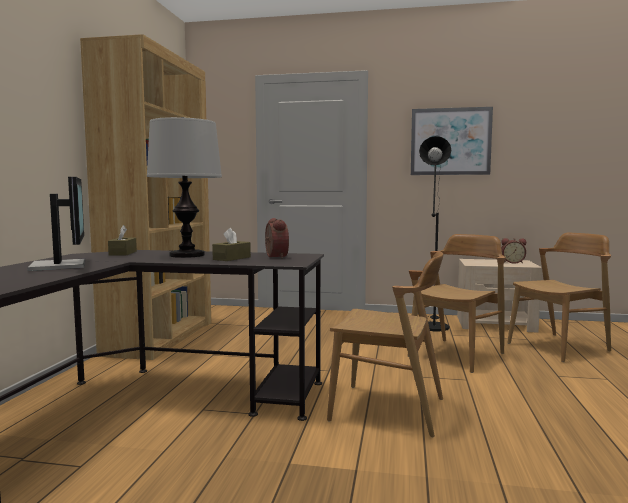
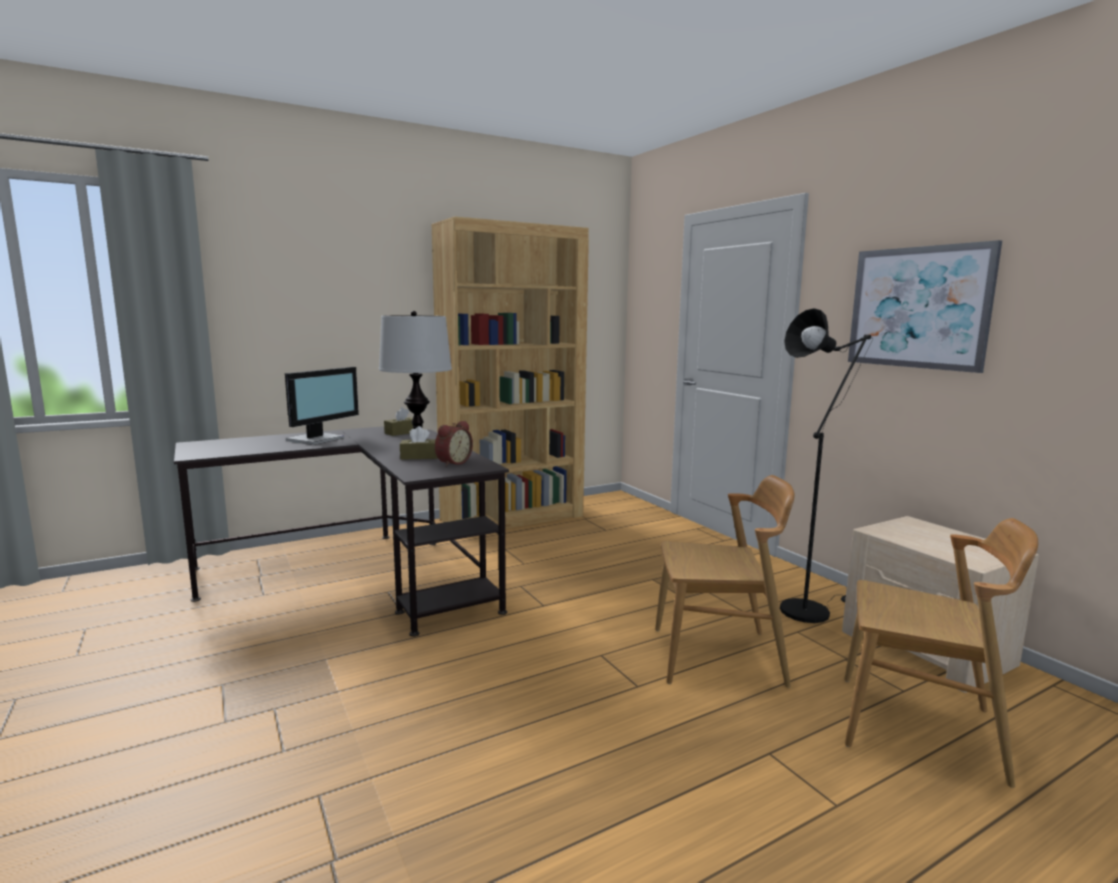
camera: 50 degrees right, 5 degrees up
(388, 409) = (483, 666): brown chair -> none
(512, 262) = (970, 548): alarm clock -> none

